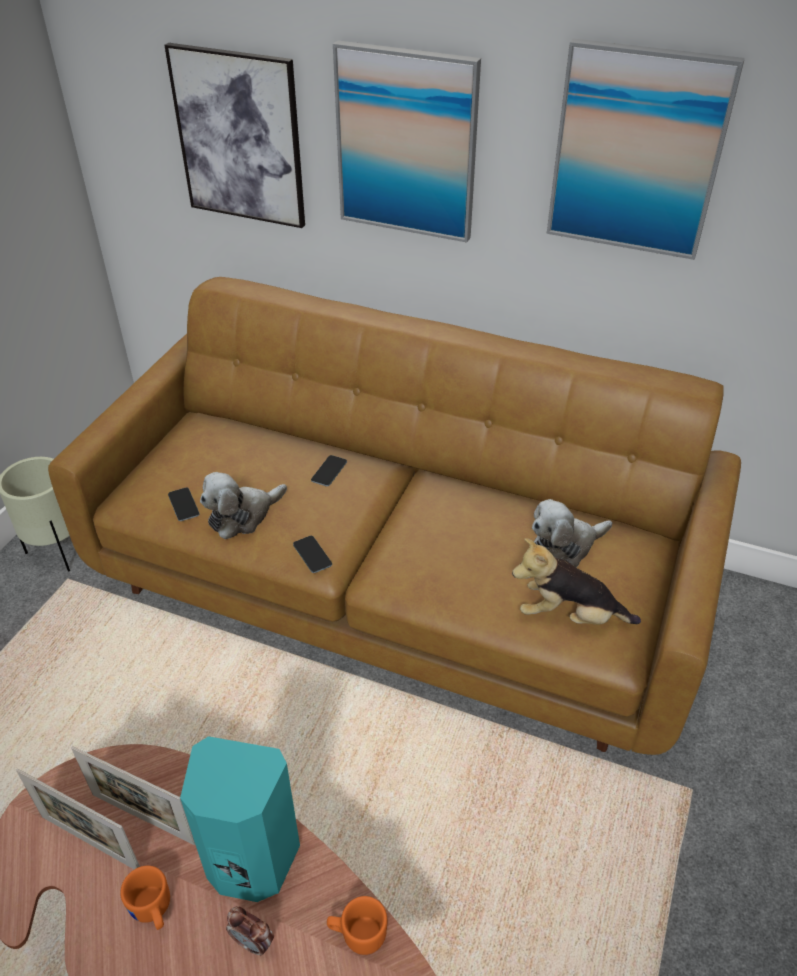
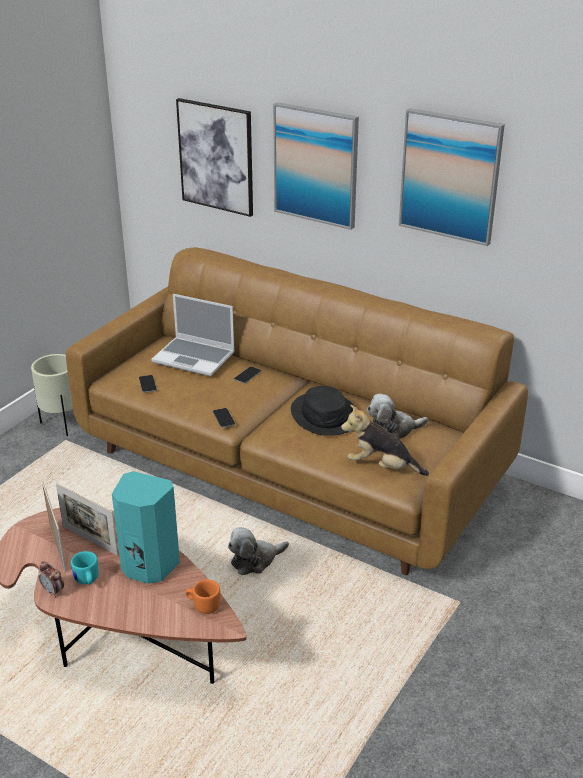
camera: 10 degrees right, 10 degrees down
(90, 843) = (57, 547): picture frame -> picture frame turned 150 degrees counterclockwise
(152, 911) = (87, 580): orange mug -> turquoise mug
(242, 516) = (184, 393): plush toy -> plush toy (255, 560)
(246, 449) = (195, 357): none -> laptop
(253, 942) = (141, 601): alarm clock -> alarm clock (53, 591)
(460, 530) = (325, 415): none -> black hat

